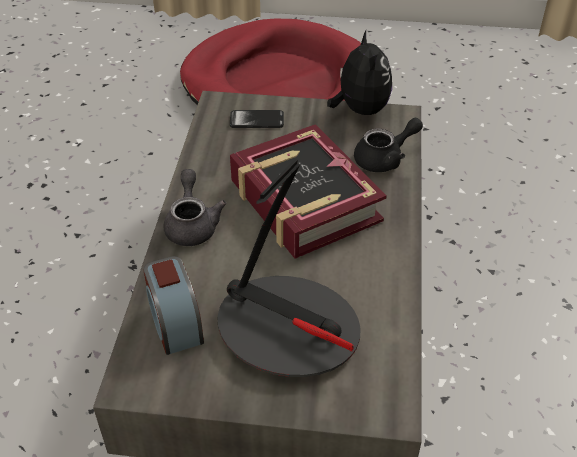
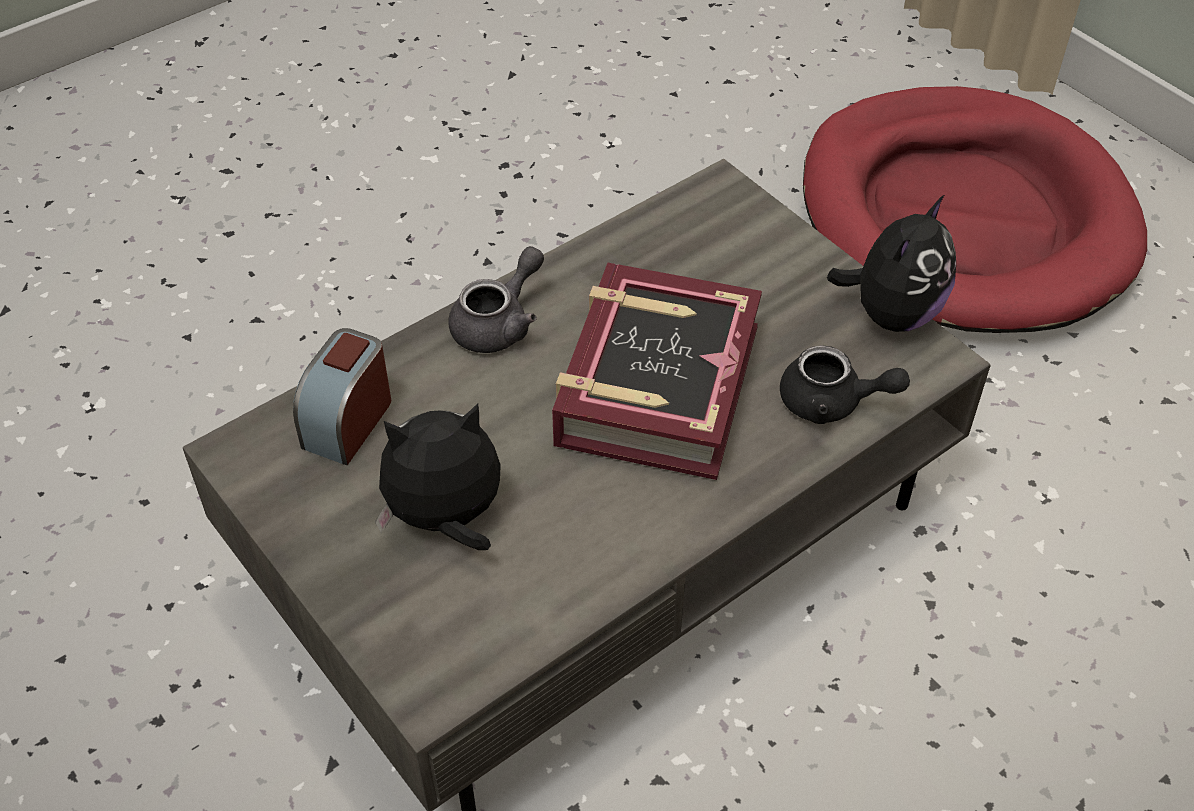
camera: 45 degrees right, 5 degrees up
(257, 120) = (736, 241): phone -> none
(289, 328) = (446, 519): table lamp -> plush toy

